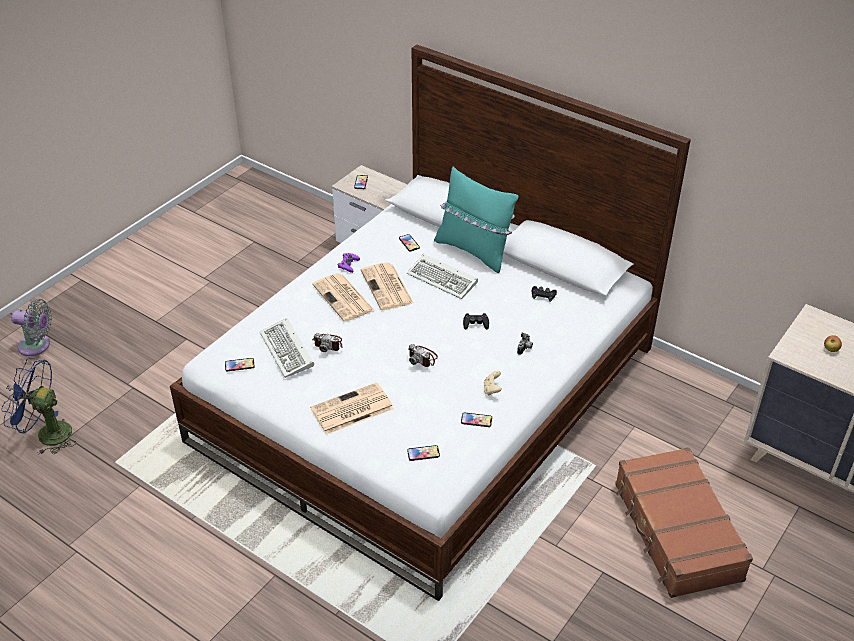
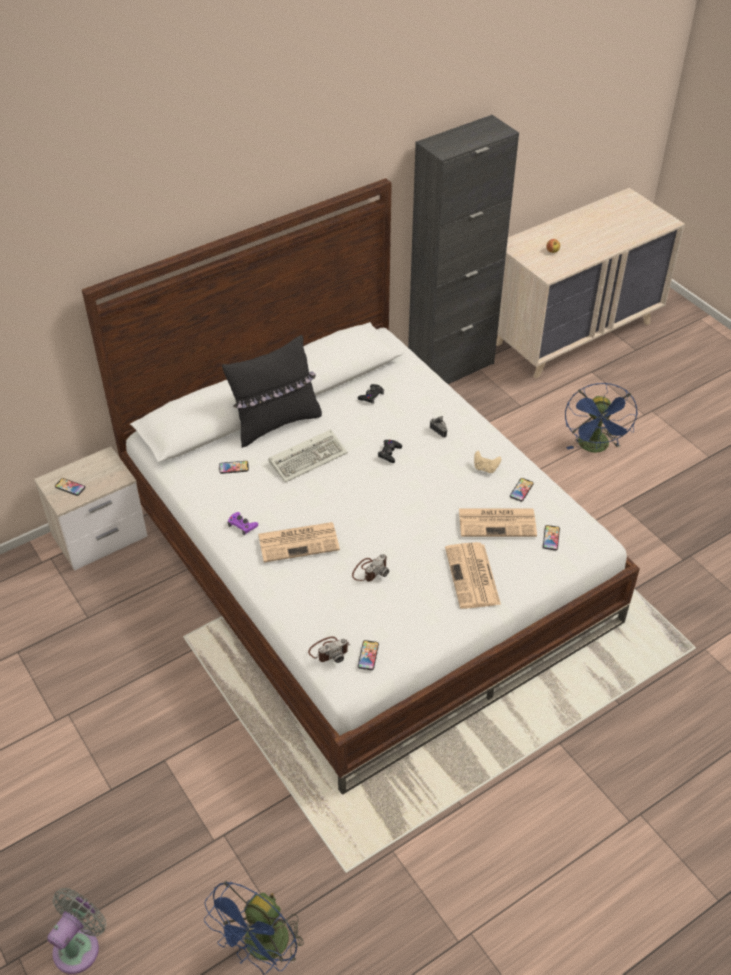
camera: 70 degrees left, 5 degrees up
(288, 351) = (367, 606): keyboard -> none
(387, 287) = (300, 502): newspaper -> newspaper (498, 522)
(422, 357) = (421, 504): camera -> camera (329, 651)
(474, 251) = (276, 423): turquoise pillow -> black pillow
(676, 532) = (595, 447): brown suitcase -> blue fan
(713, 390) = (450, 368): none -> black cabinet

